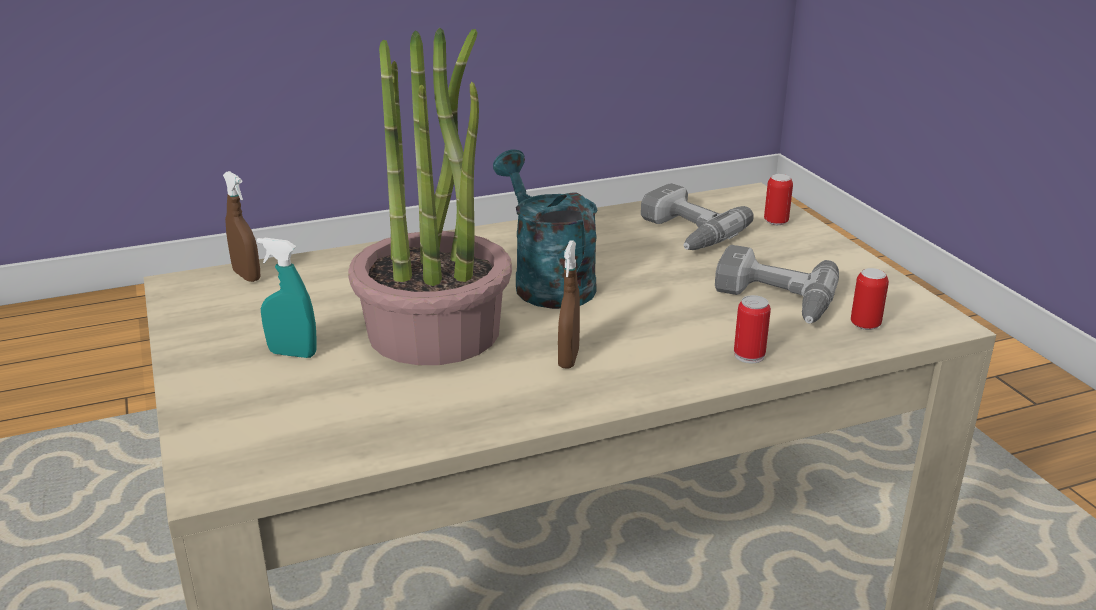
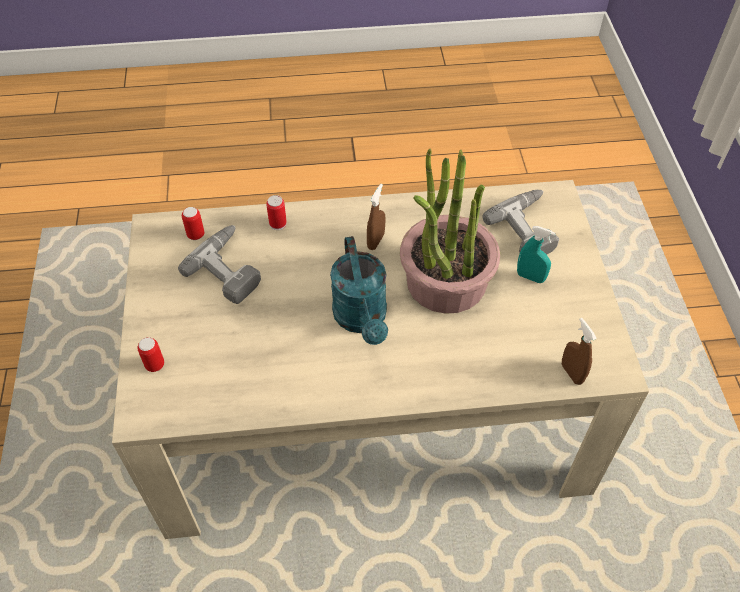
camera: 165 degrees left, 25 degrees up
(684, 232) = (234, 365): power drill -> power drill (529, 229)

